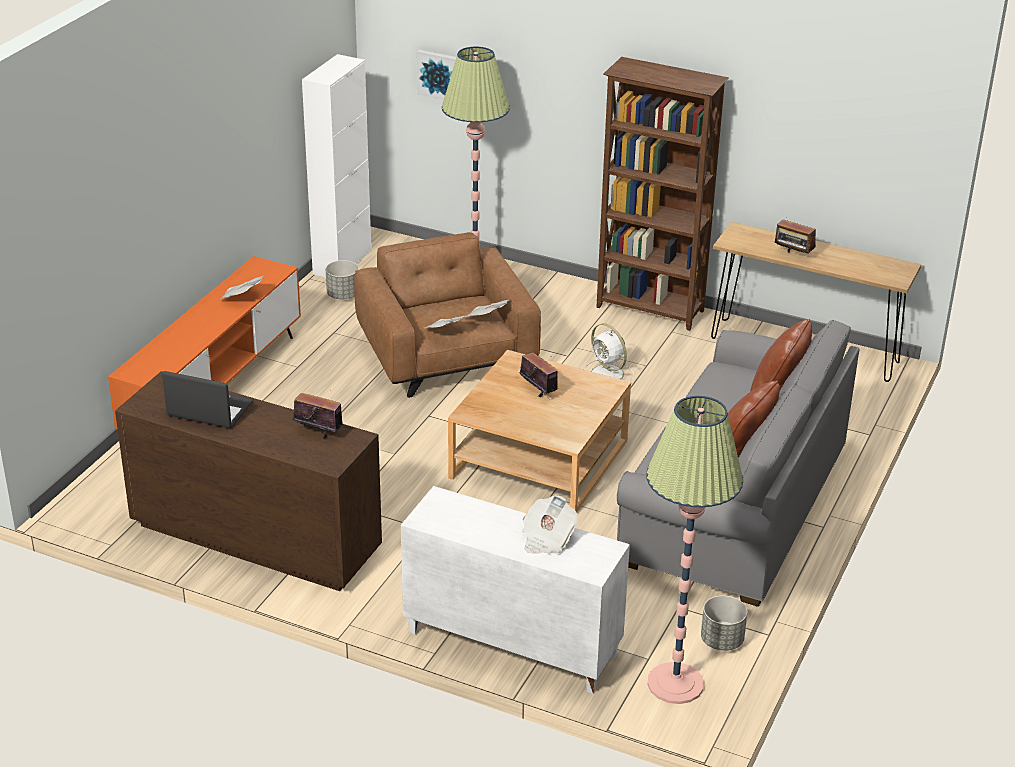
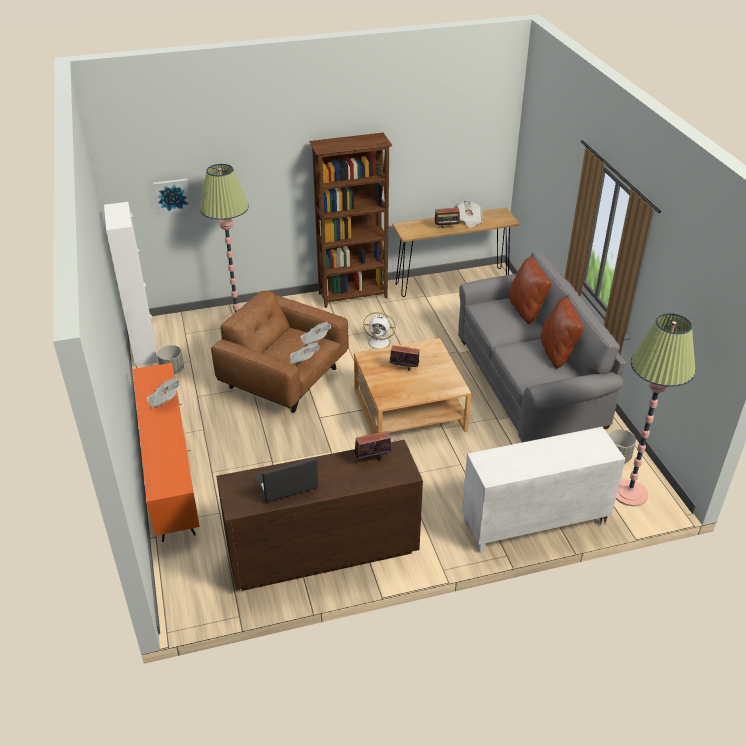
camera: 40 degrees left, 5 degrees up
(547, 538) = (564, 448): newspaper -> newspaper (469, 220)

